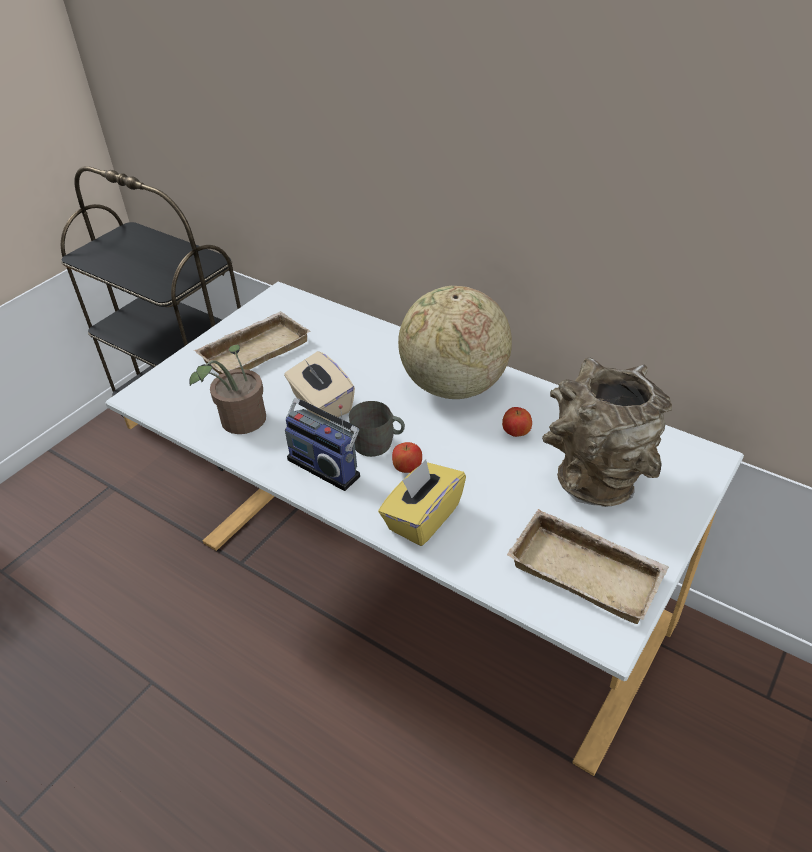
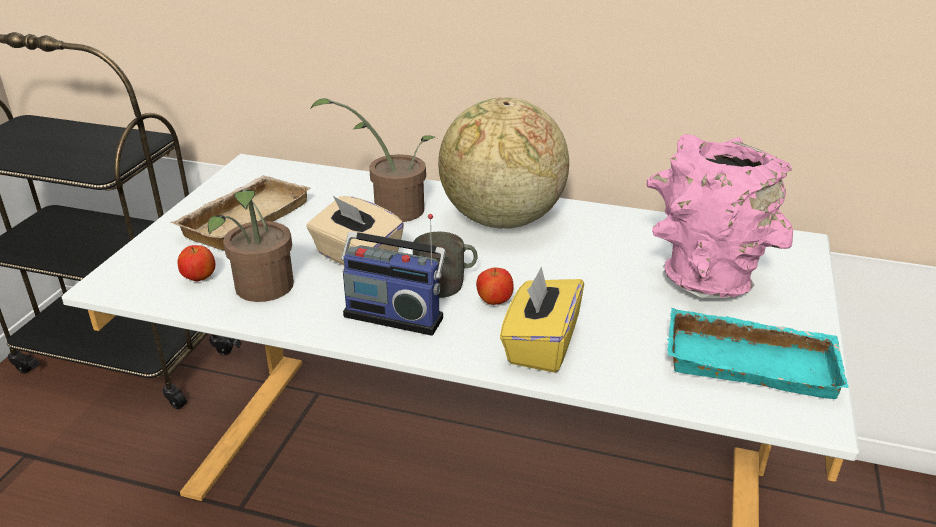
camera: 20 degrees left, 10 degrees down
(369, 360) = (391, 210): none -> potted plant
(516, 433) = (595, 251): apple -> apple (199, 278)
(588, 570) = (752, 360): beige tray -> turquoise tray
(596, 478) = (703, 276): brown vase -> pink vase

